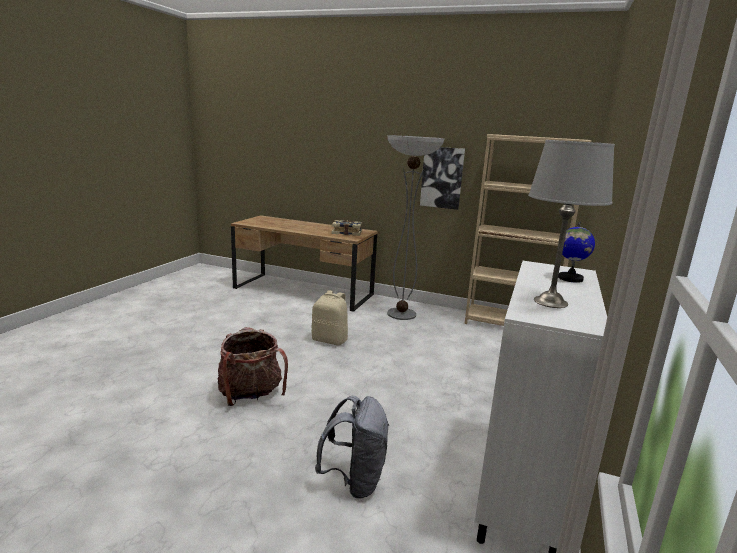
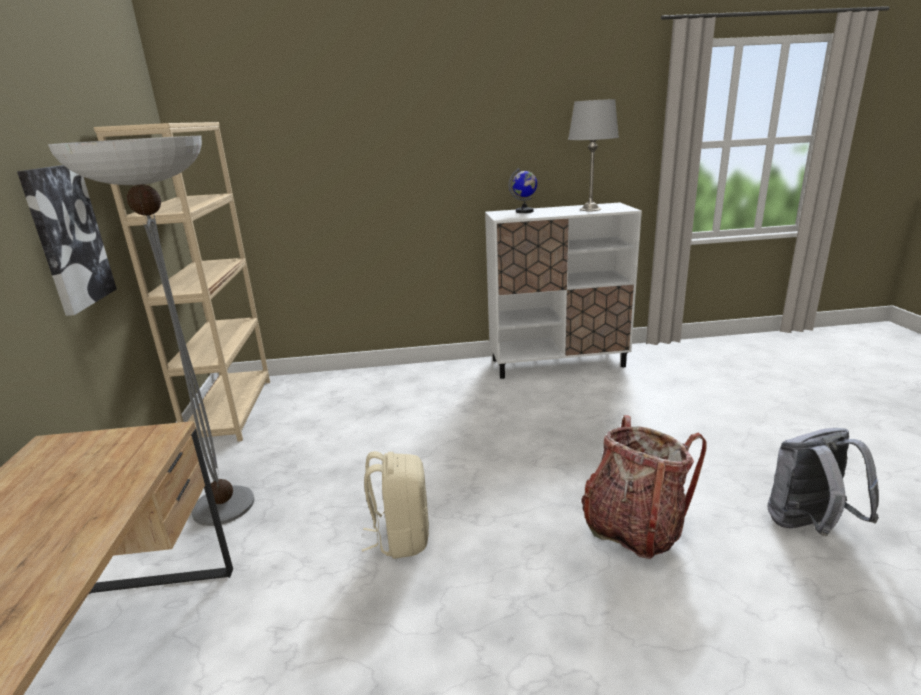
camera: 115 degrees left, 5 degrees up
(347, 233) = (89, 461): book -> none
(354, 481) = (646, 413): grey backpack -> grey backpack (808, 526)

